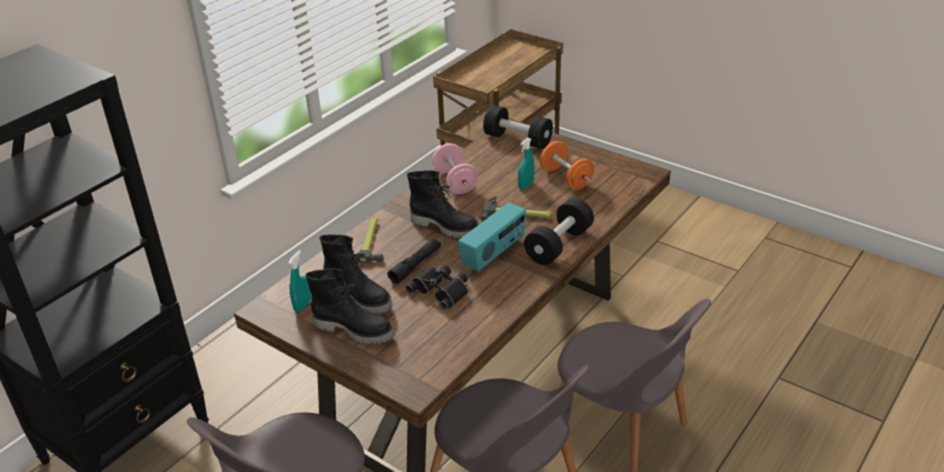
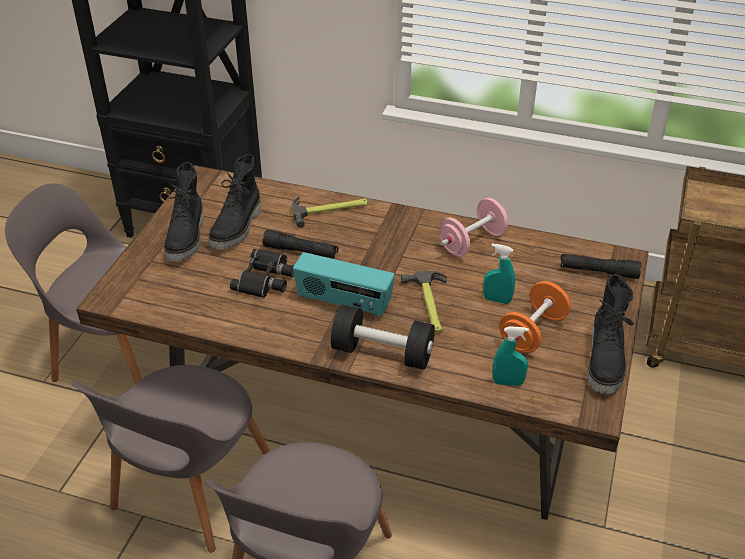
camera: 70 degrees right, 5 degrees up
(302, 305) = (214, 198): turquoise spray bottle -> turquoise spray bottle (508, 382)
(445, 226) = (380, 255): black boot -> black boot (606, 361)
(518, 140) = (598, 271): black dumbbell -> black flashlight

